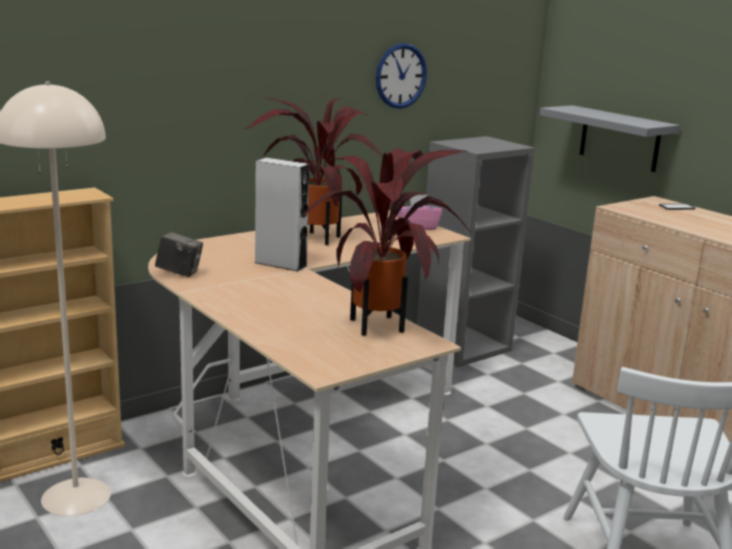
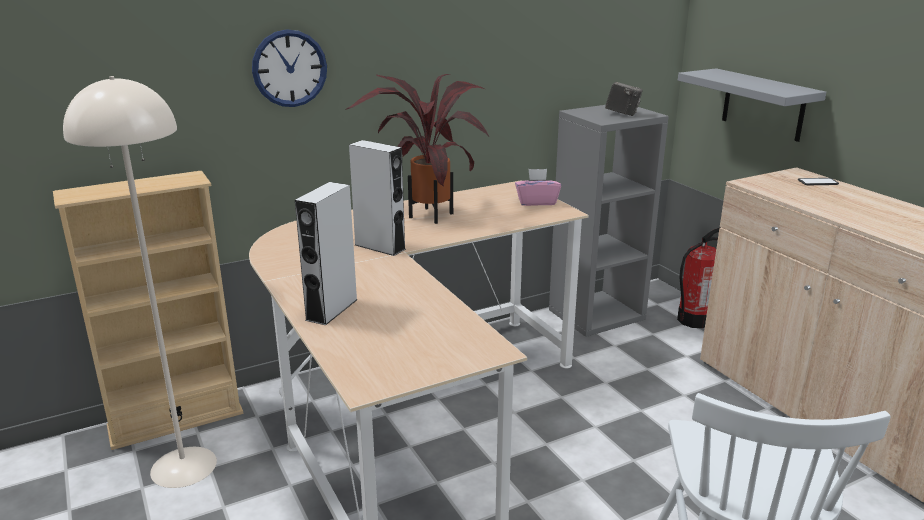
camera: 10 degrees right, 5 degrees up
(179, 273) = (276, 257): camera -> camera (622, 114)
(259, 314) = (332, 309): none -> grey speaker
(383, 326) = (453, 328): potted plant -> none
(401, 76) = (526, 44): wall clock -> wall clock (289, 68)
(557, 350) = (693, 320): none -> fire extinguisher

